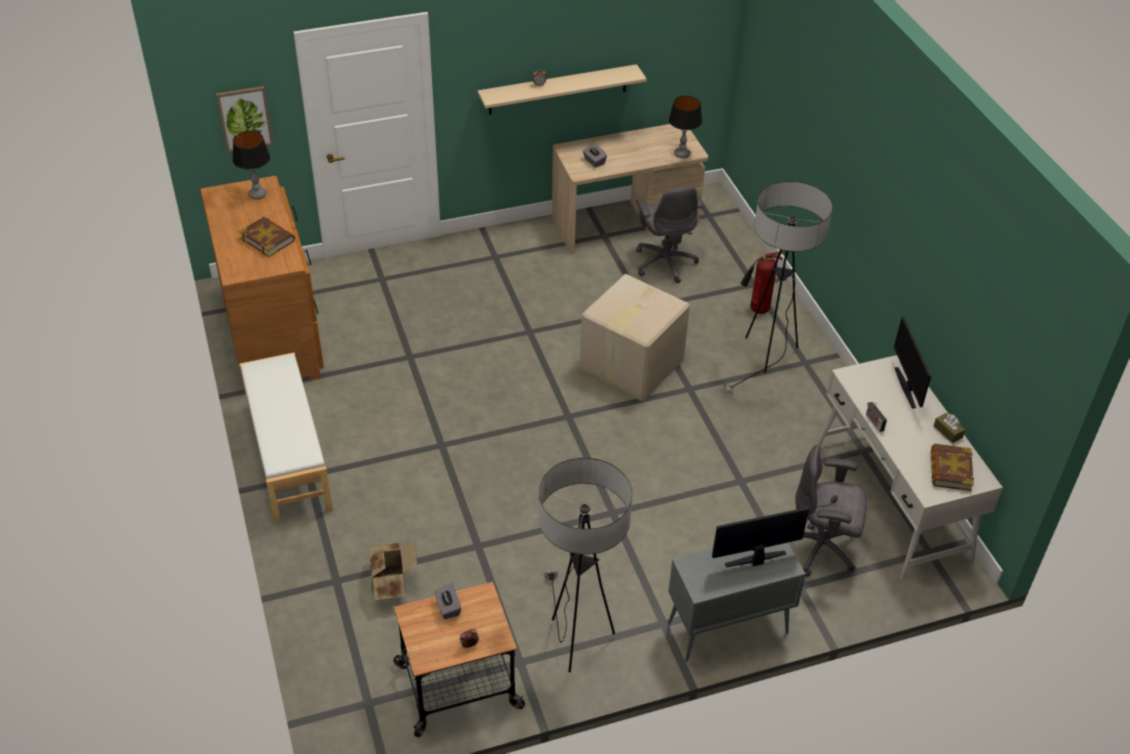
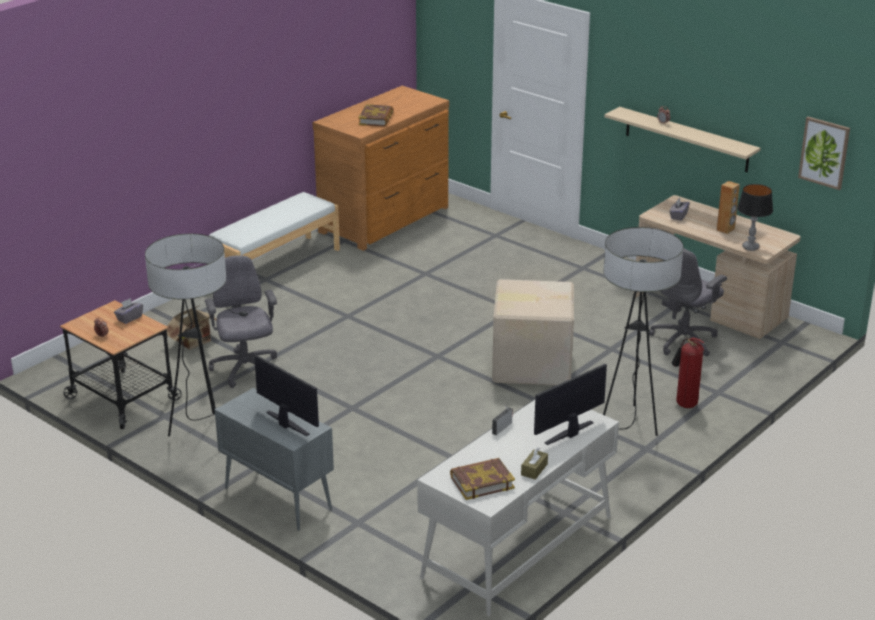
camera: 60 degrees right, 15 degrees down
(245, 118) = (454, 49): picture -> picture (824, 152)
(257, 195) = (419, 101): table lamp -> none
(640, 150) = (725, 229): none -> brown speaker
(821, 548) = (414, 522): grey office chair -> grey office chair (245, 370)

